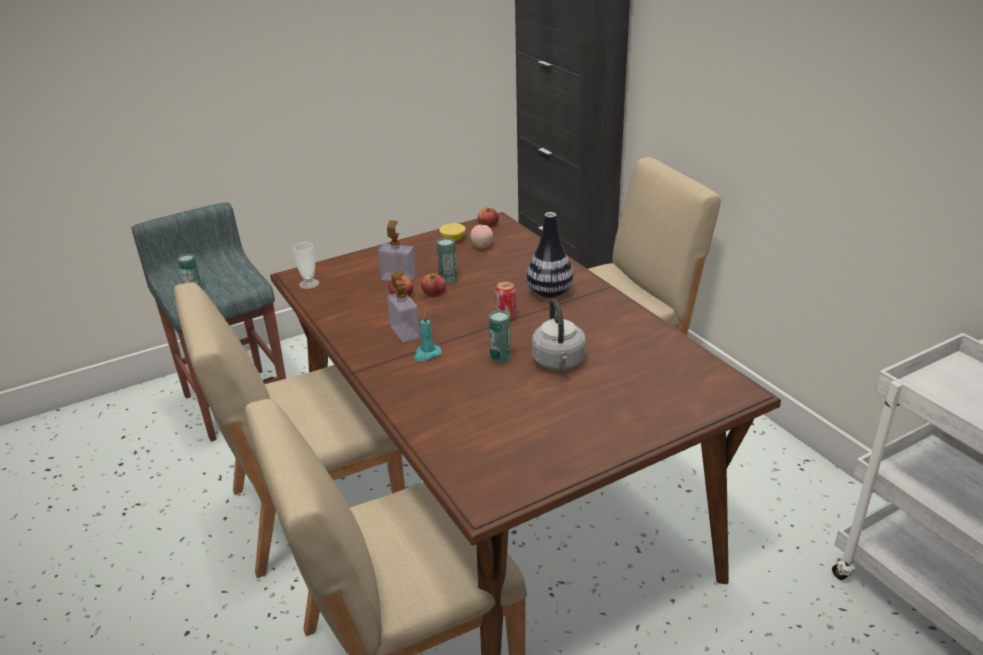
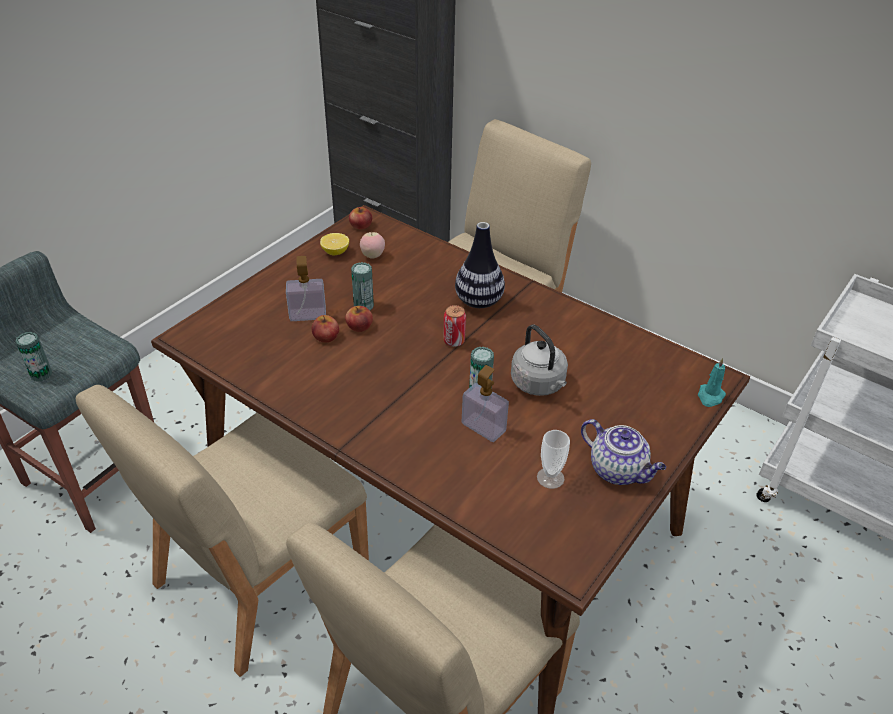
camera: 25 degrees left, 10 degrees up
(309, 284) = (209, 344): cup -> cup (550, 478)
(405, 332) = (362, 384): soap dispenser -> soap dispenser (483, 427)
(426, 354) = (403, 407): turquoise candle -> turquoise candle (710, 396)
(584, 442) = (618, 470): none -> teapot

